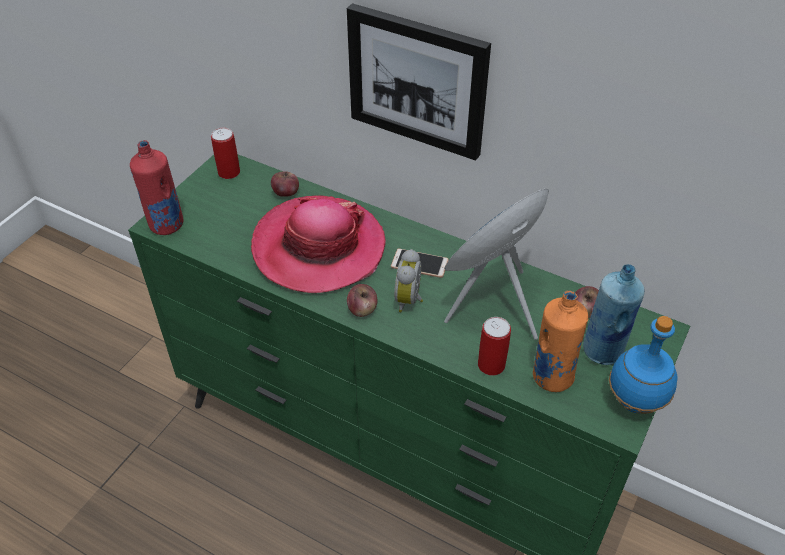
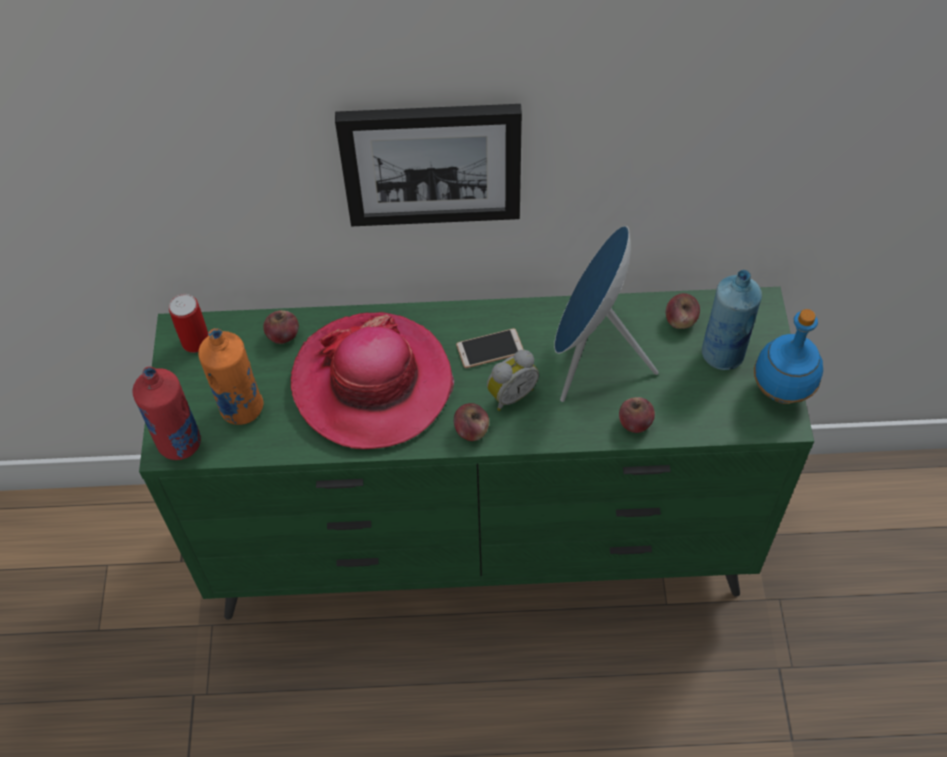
camera: 30 degrees left, 10 degrees up
(410, 300) = (510, 394): alarm clock -> alarm clock turned 105 degrees counterclockwise
(491, 365) = (635, 423): can -> apple
(552, 377) = (696, 405): orange bottle -> orange bottle (241, 408)

